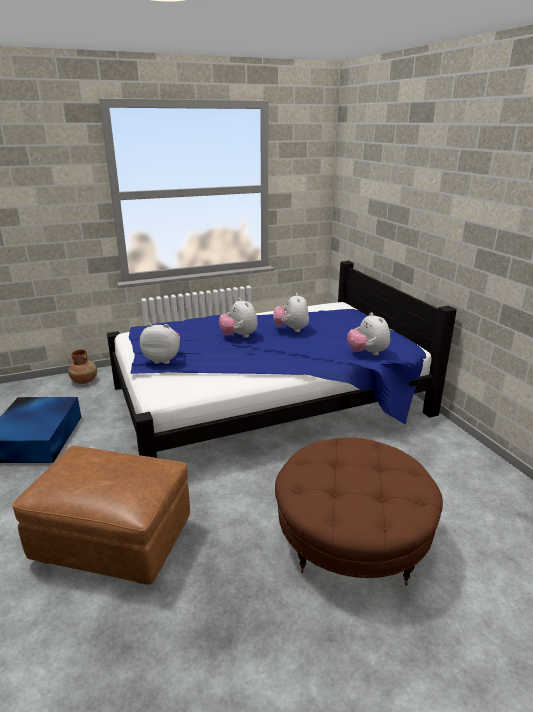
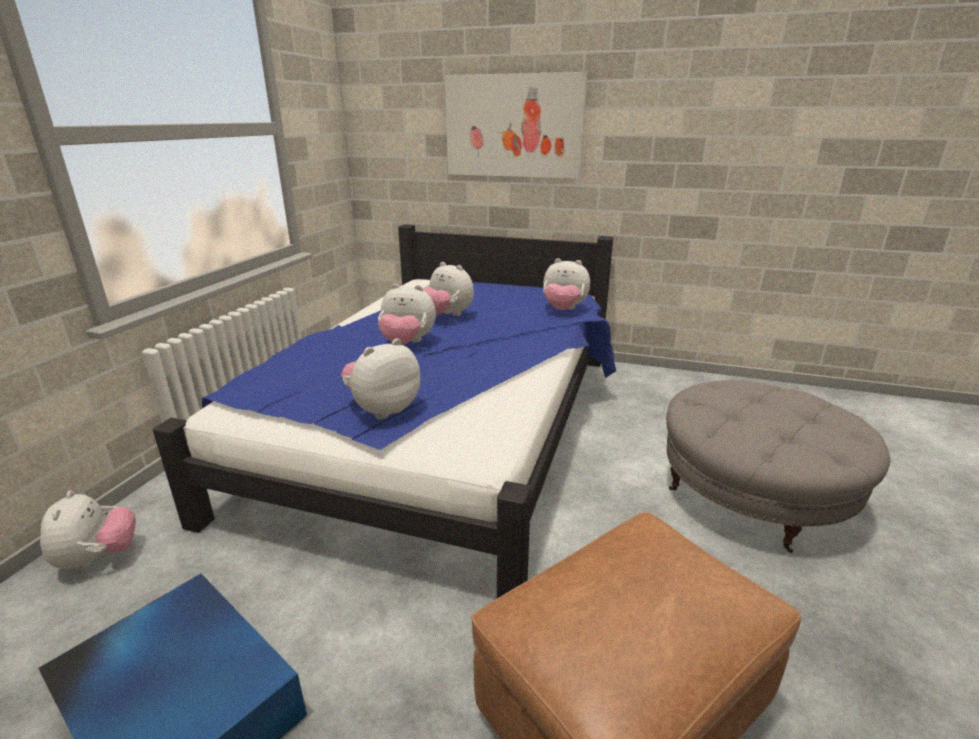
camera: 50 degrees left, 0 degrees up
(84, 381) = (98, 558): brown vase -> plush toy
(352, 539) = (753, 494): brown ottoman -> grey ottoman
(411, 201) = (513, 126): none -> picture

